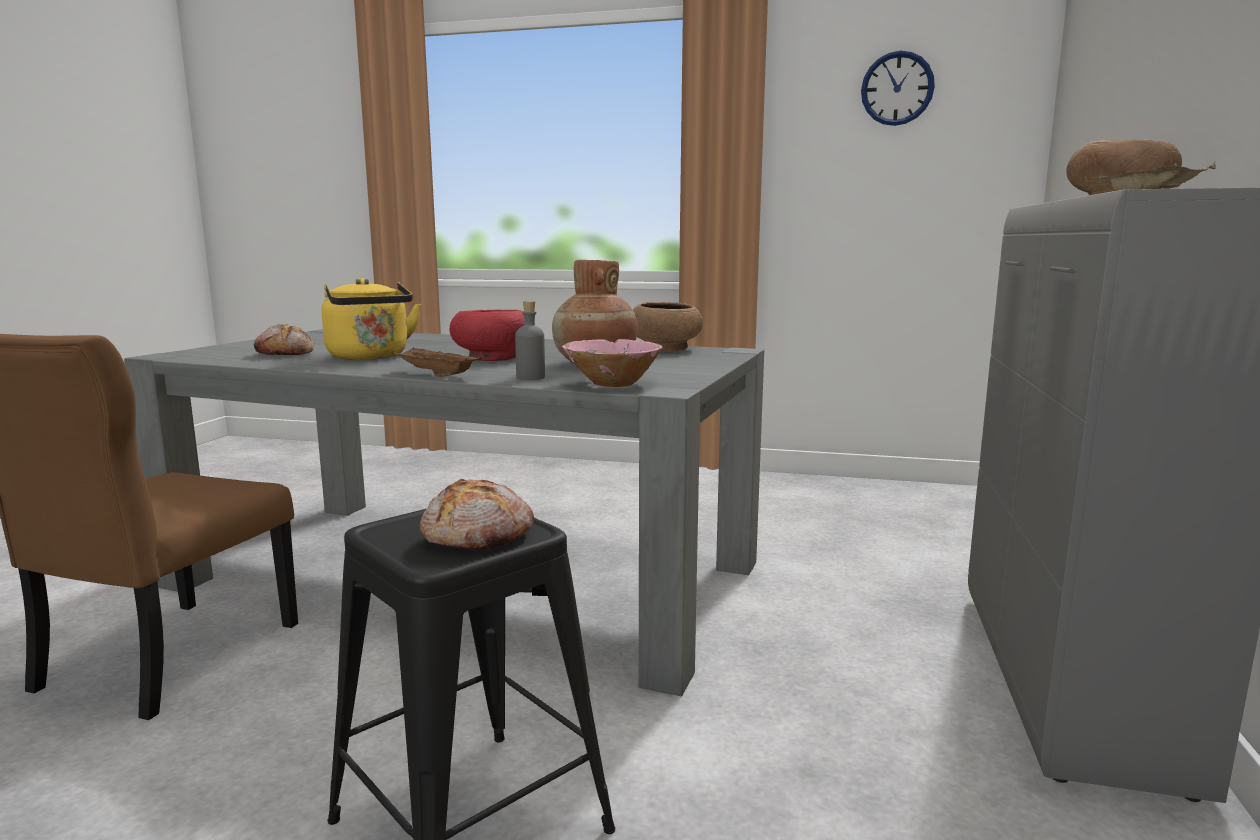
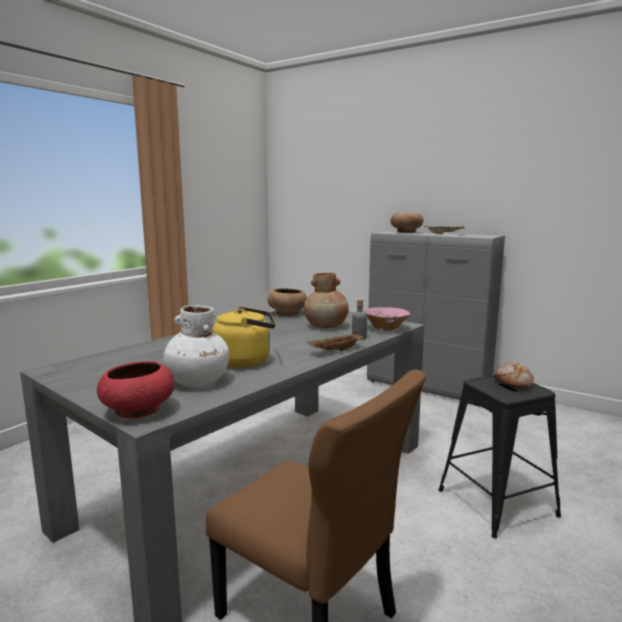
camera: 70 degrees left, 0 degrees up
(286, 354) = (197, 382): bread -> white vase
(492, 358) = (283, 339): red bowl -> red bowl (137, 410)
(897, 88) = (221, 162): wall clock -> none

